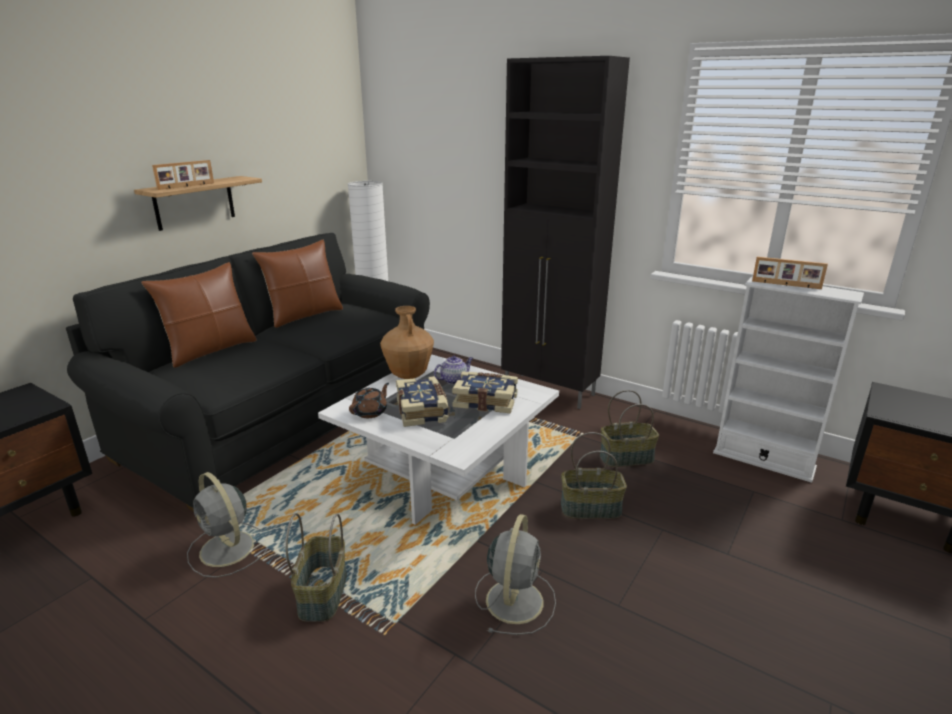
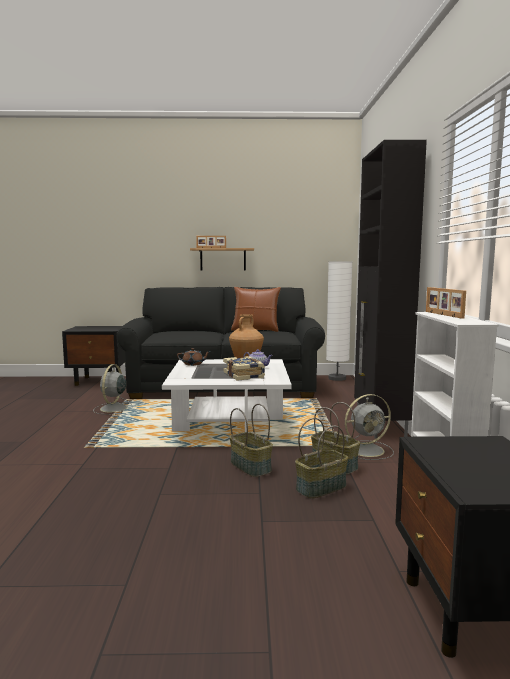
camera: 55 degrees right, 15 degrees down
(210, 350) = (189, 330): brown pillow -> none
(322, 593) = (101, 430): basket -> basket (321, 487)
(423, 411) = (211, 369): book -> none
(515, 599) = (137, 467): grey fan -> grey fan (368, 450)

